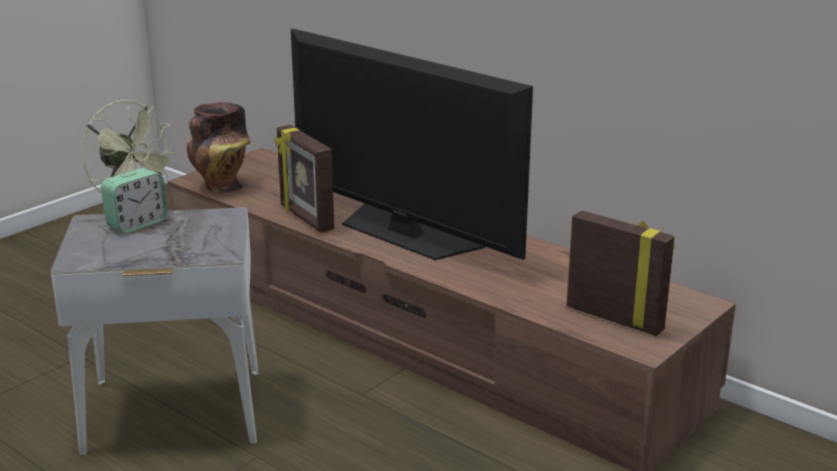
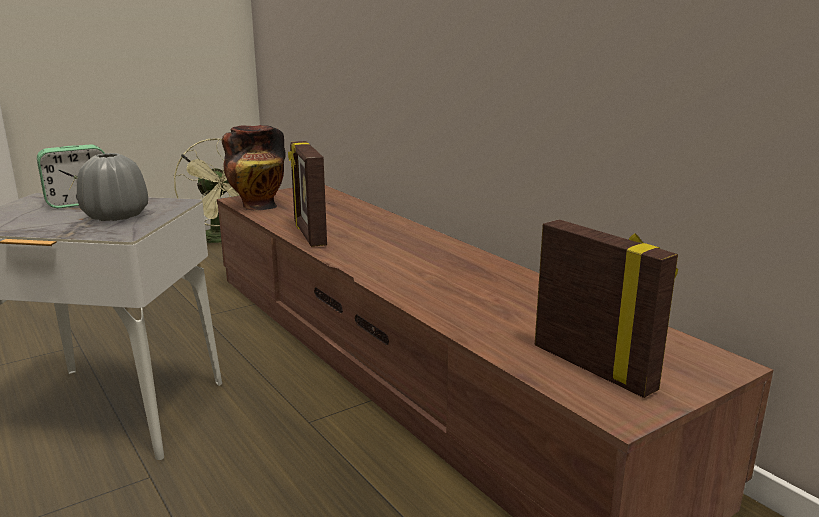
camera: 15 degrees right, 5 degrees down
(194, 236) = (116, 216): none -> grey vase
(405, 233) = (396, 255): television -> none

